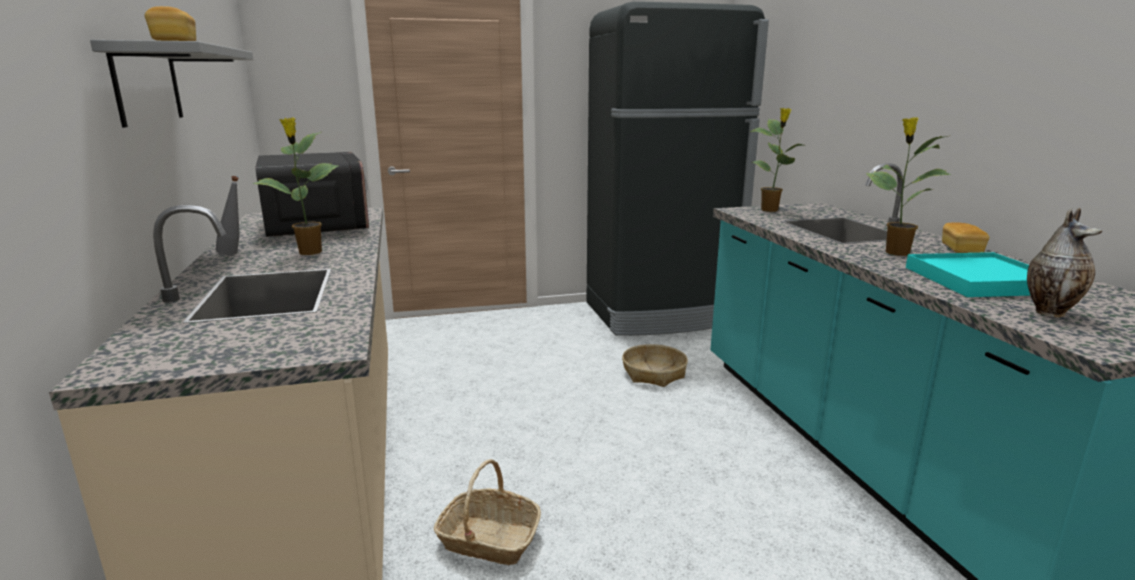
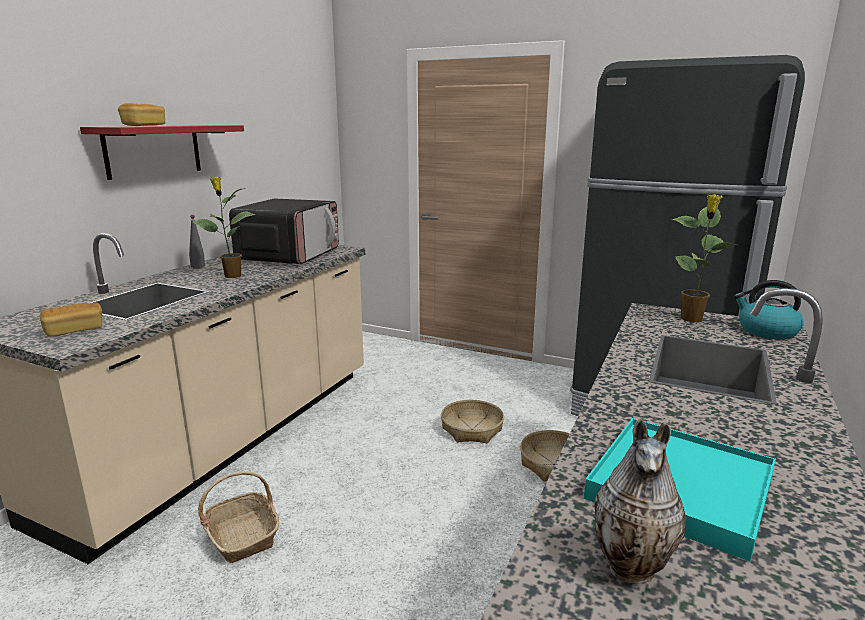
camera: 40 degrees right, 0 degrees up
(147, 84) = (153, 150): grey shelf -> red shelf
(558, 372) = (471, 429): none -> basket
(818, 208) = (766, 331): none -> kettle
(895, 252) = (682, 413): potted plant -> none
(961, 250) = (800, 442): bread -> bread (75, 330)

